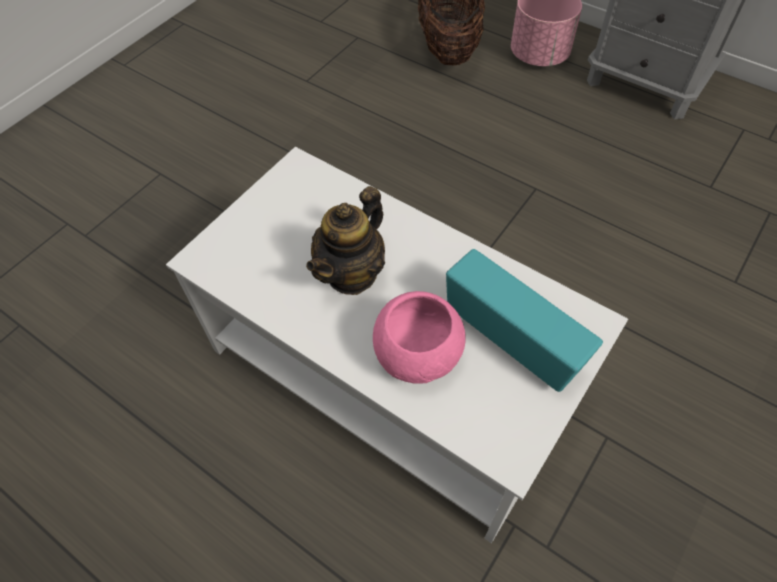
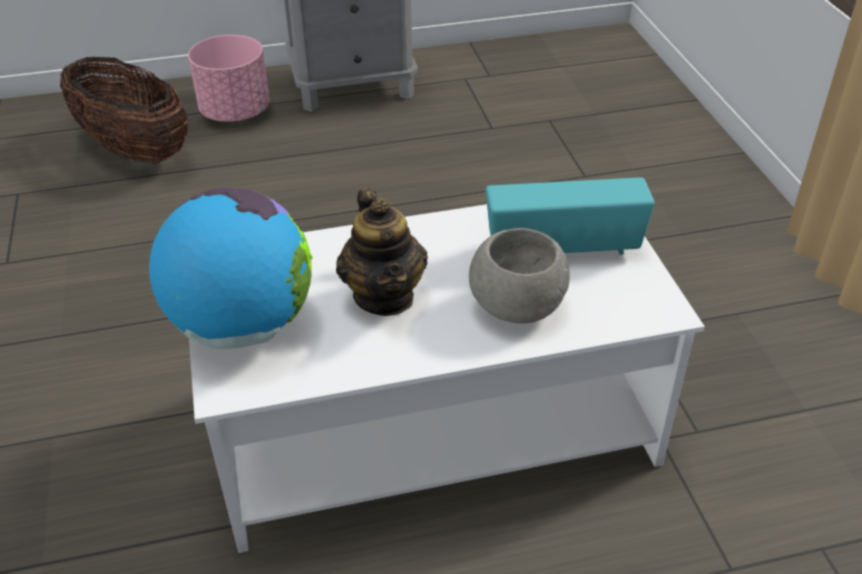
camera: 50 degrees left, 15 degrees down
(257, 225) = (242, 326): none -> globe
(418, 354) = (517, 305): pink bowl -> grey bowl

